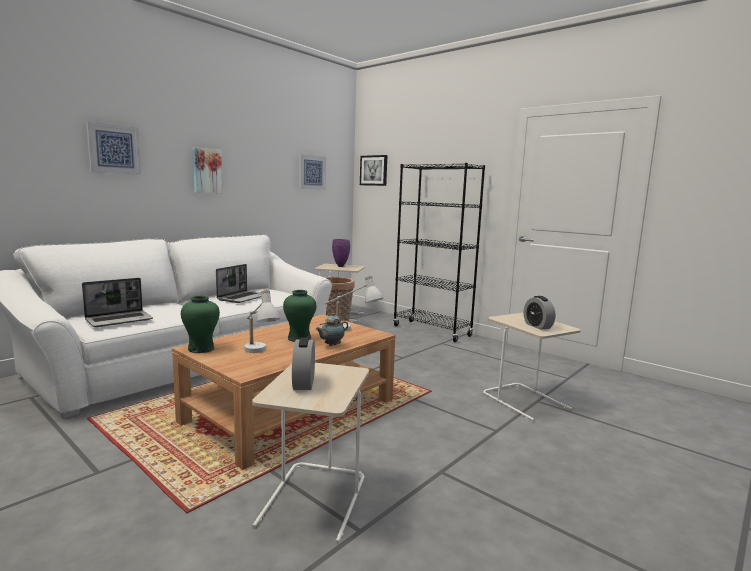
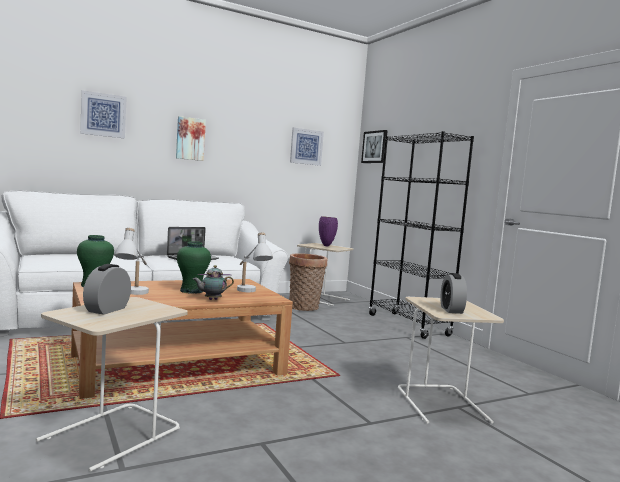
camera: 20 degrees right, 5 degrees down
(120, 320) = (63, 259): laptop -> none

